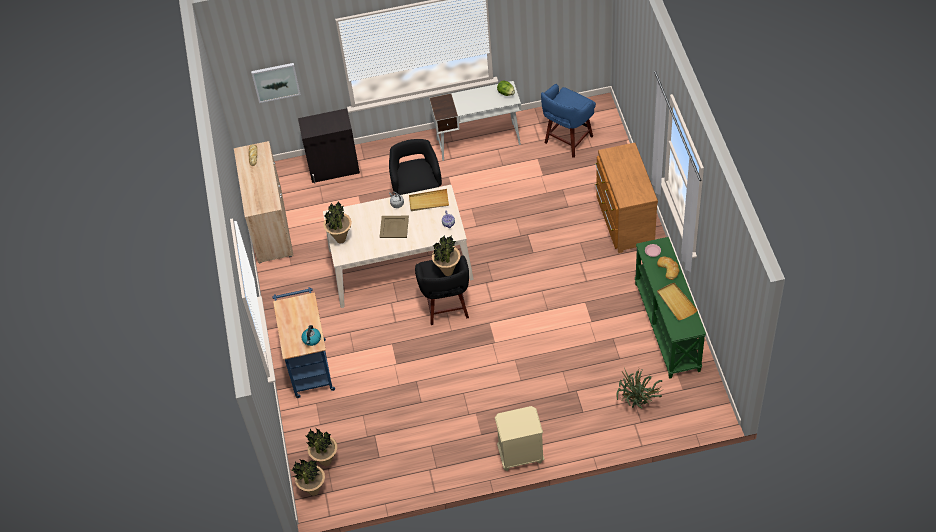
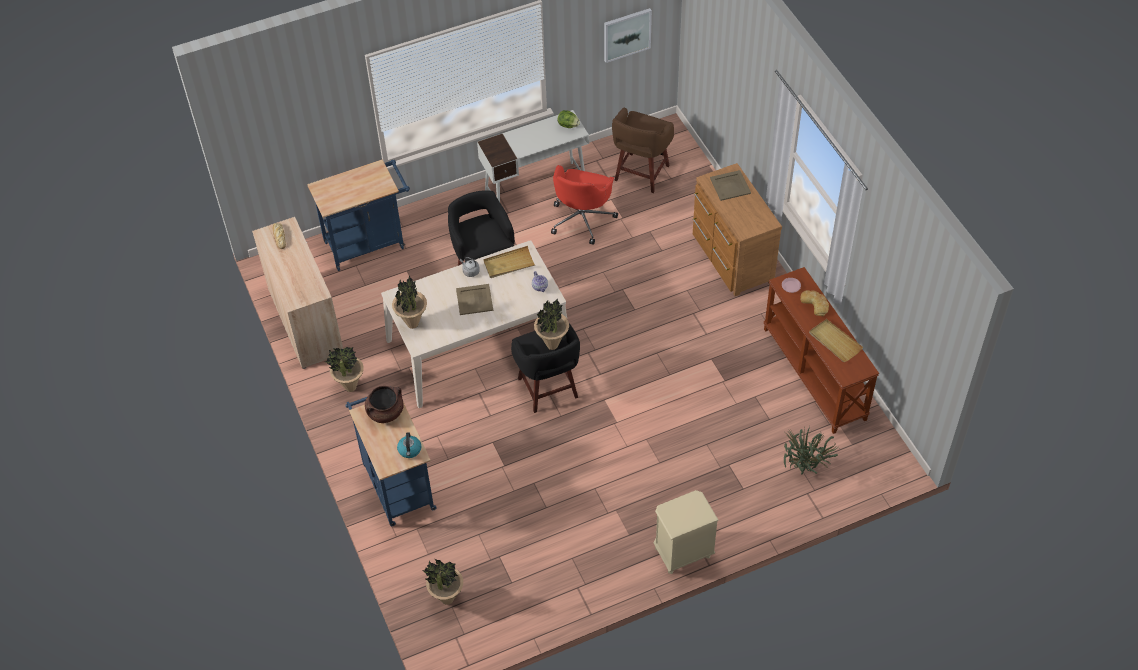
camera: 15 degrees left, 0 degrees up
(275, 82) = (294, 142): picture -> picture (626, 34)
(300, 307) = (385, 412): none -> brown cooking pot
(313, 491) = (441, 638): potted plant -> potted plant (350, 387)
(334, 169) = (369, 243): black cabinet -> blue cart
(510, 171) = (582, 219): none -> red office chair
(567, 140) = (641, 174): blue stool -> brown stool
(624, 161) = (730, 186): none -> beige tray
(668, 327) = (815, 373): green console table -> brown console table

